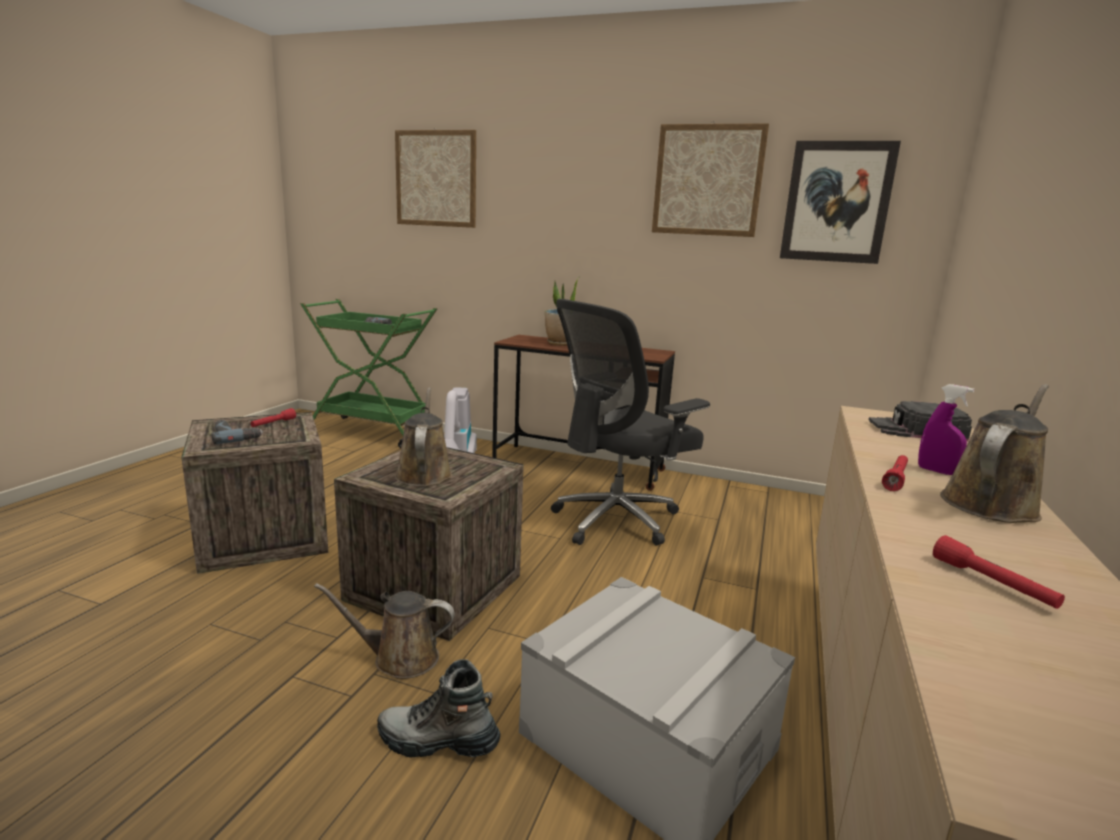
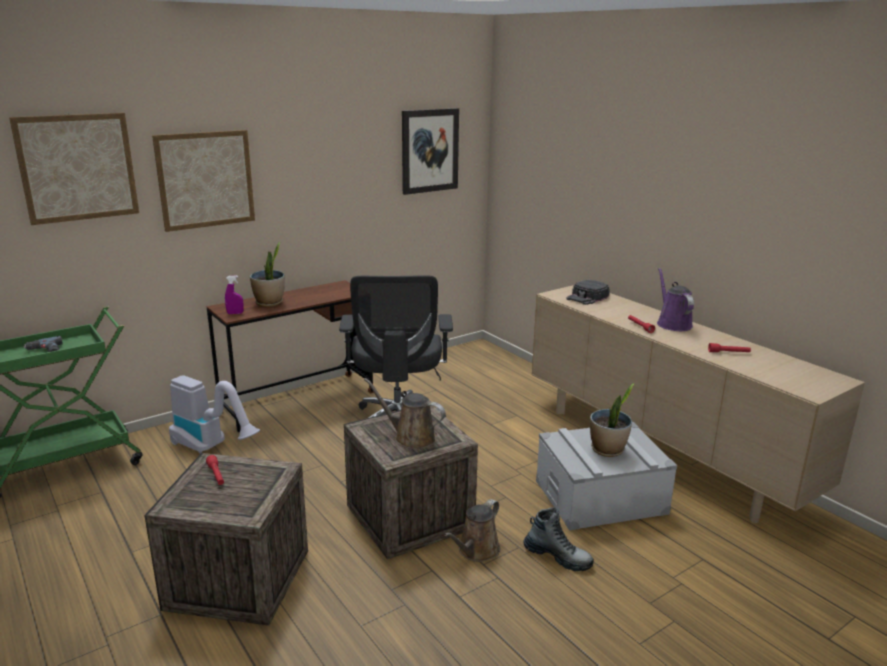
camera: 55 degrees left, 5 degrees up
(235, 436) = (231, 497): power drill -> none
(437, 741) = (557, 557): boot -> boot turned 105 degrees counterclockwise
(655, 653) = (608, 450): none -> potted plant
(708, 179) = (348, 142): picture -> picture (205, 178)
(936, 471) = (637, 317): purple spray bottle -> purple spray bottle (235, 313)
(991, 503) = (672, 323): brown watering can -> purple watering can

